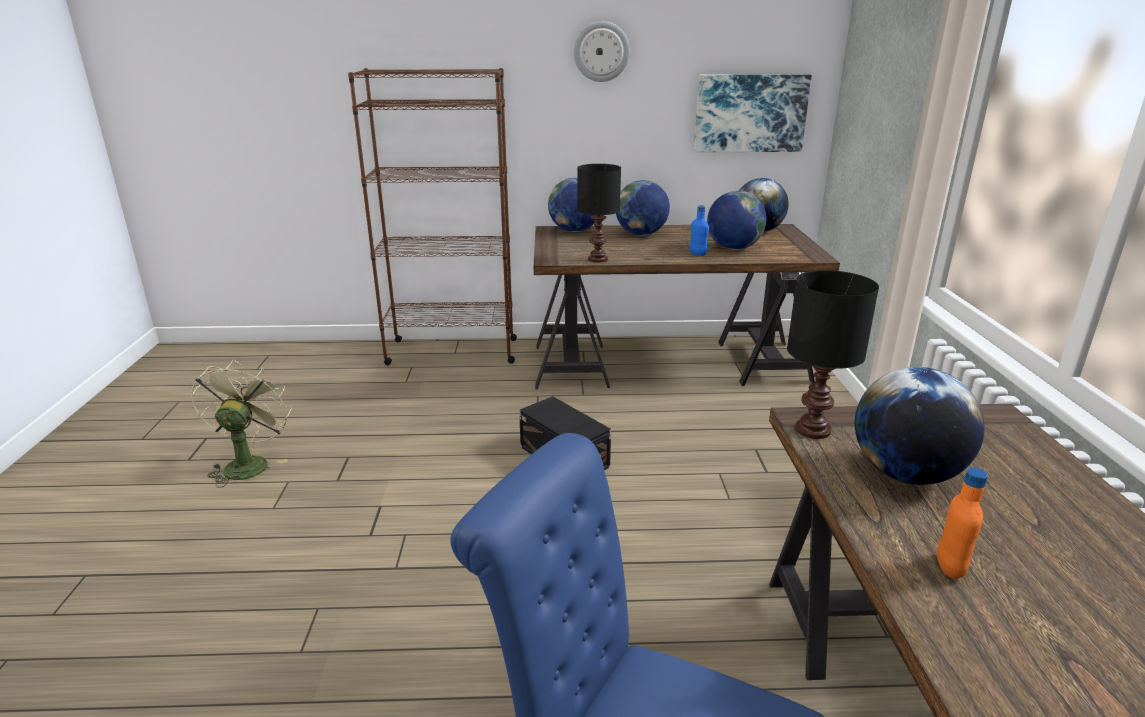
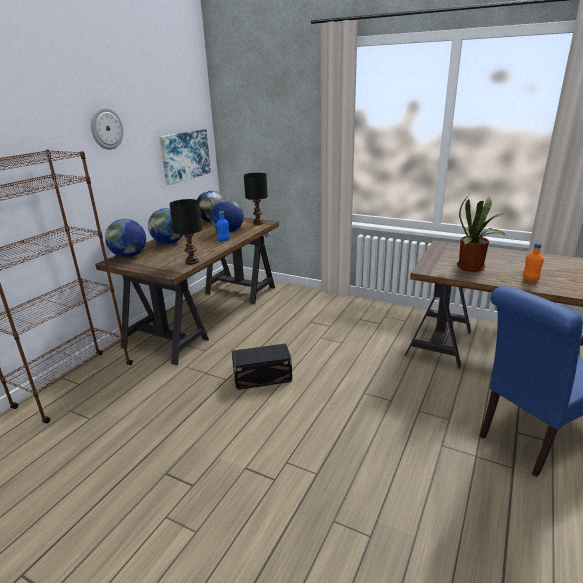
camera: 60 degrees left, 0 degrees up
(248, 463) = (109, 542): green fan -> none
(813, 430) = (435, 271): black table lamp -> black table lamp (258, 223)
(905, 474) = (473, 268): globe -> potted plant

